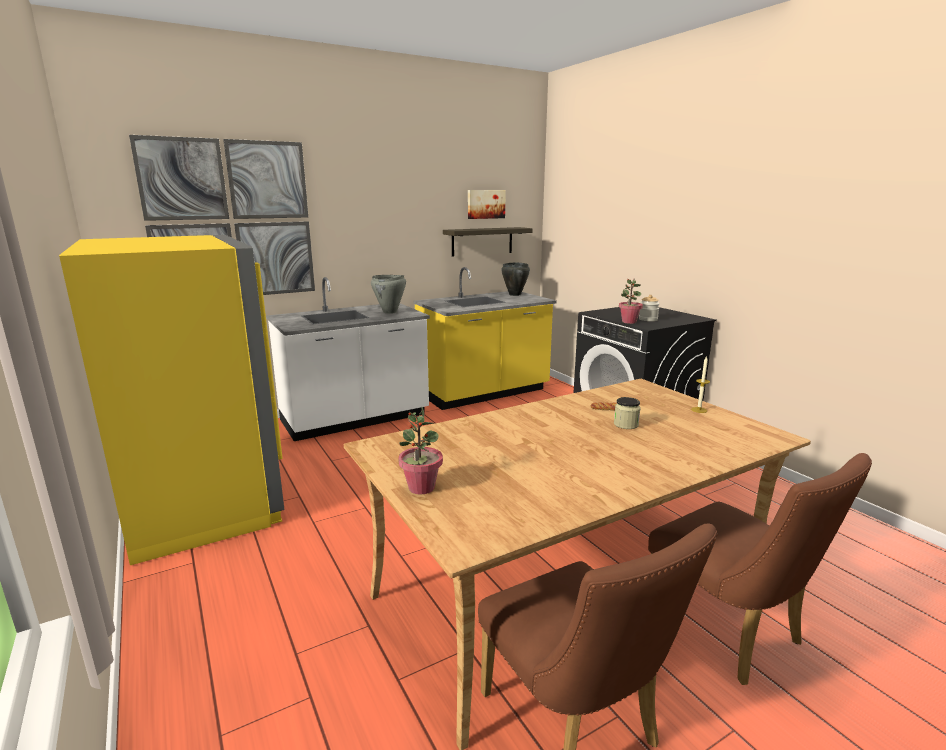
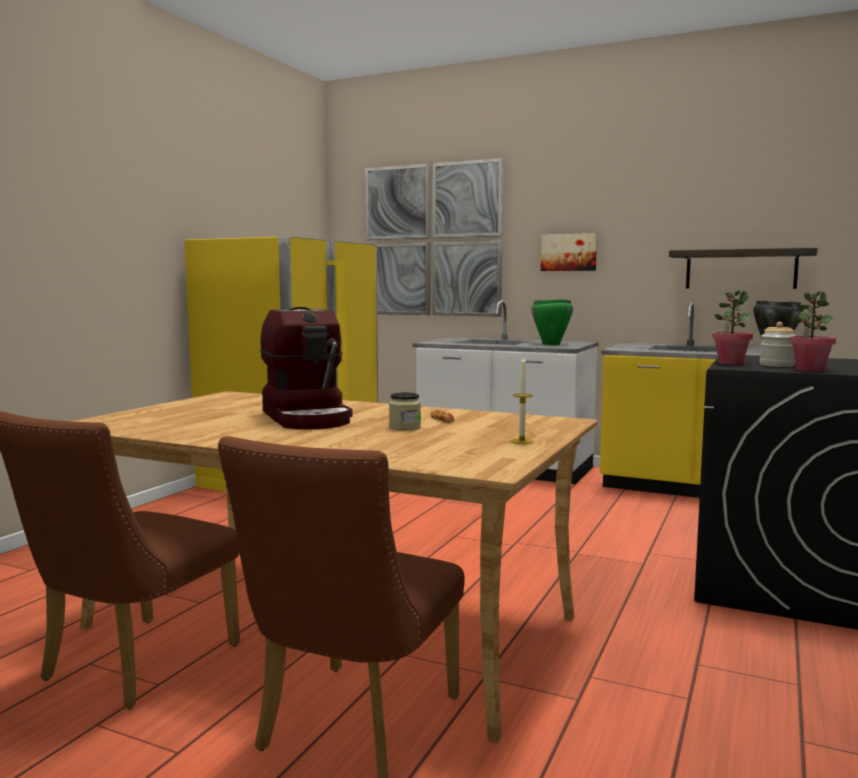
camera: 55 degrees right, 10 degrees down
(390, 312) = (551, 344): grey cooking pot -> green cooking pot
(421, 488) = (165, 408): potted plant -> potted plant (809, 370)
(485, 204) = (749, 215): picture -> picture (569, 252)
(551, 442) = (308, 418): none -> coffee machine

